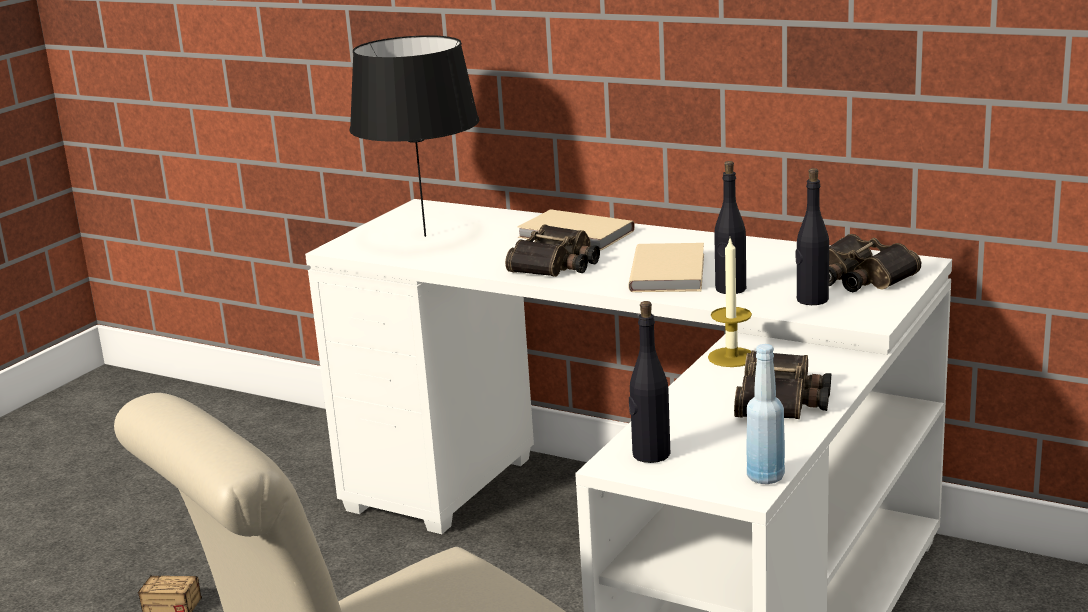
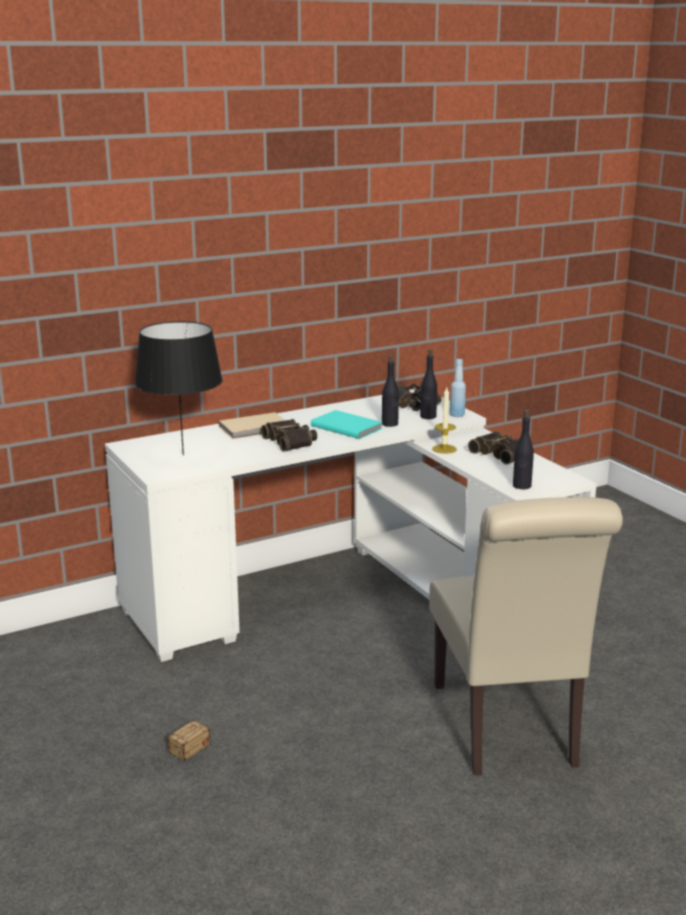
camera: 60 degrees left, 0 degrees up
(670, 272) = (347, 427): beige book -> turquoise book
(765, 477) = (568, 475): blue bottle -> blue bottle (457, 415)

